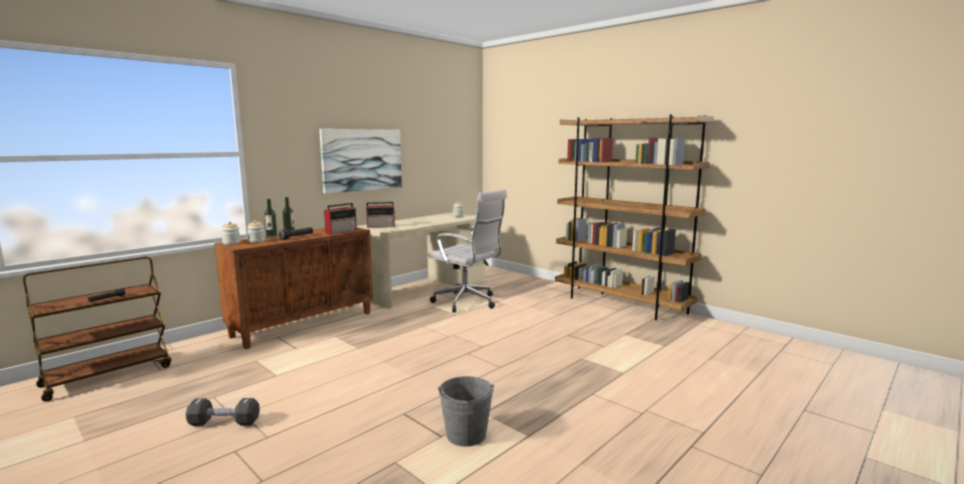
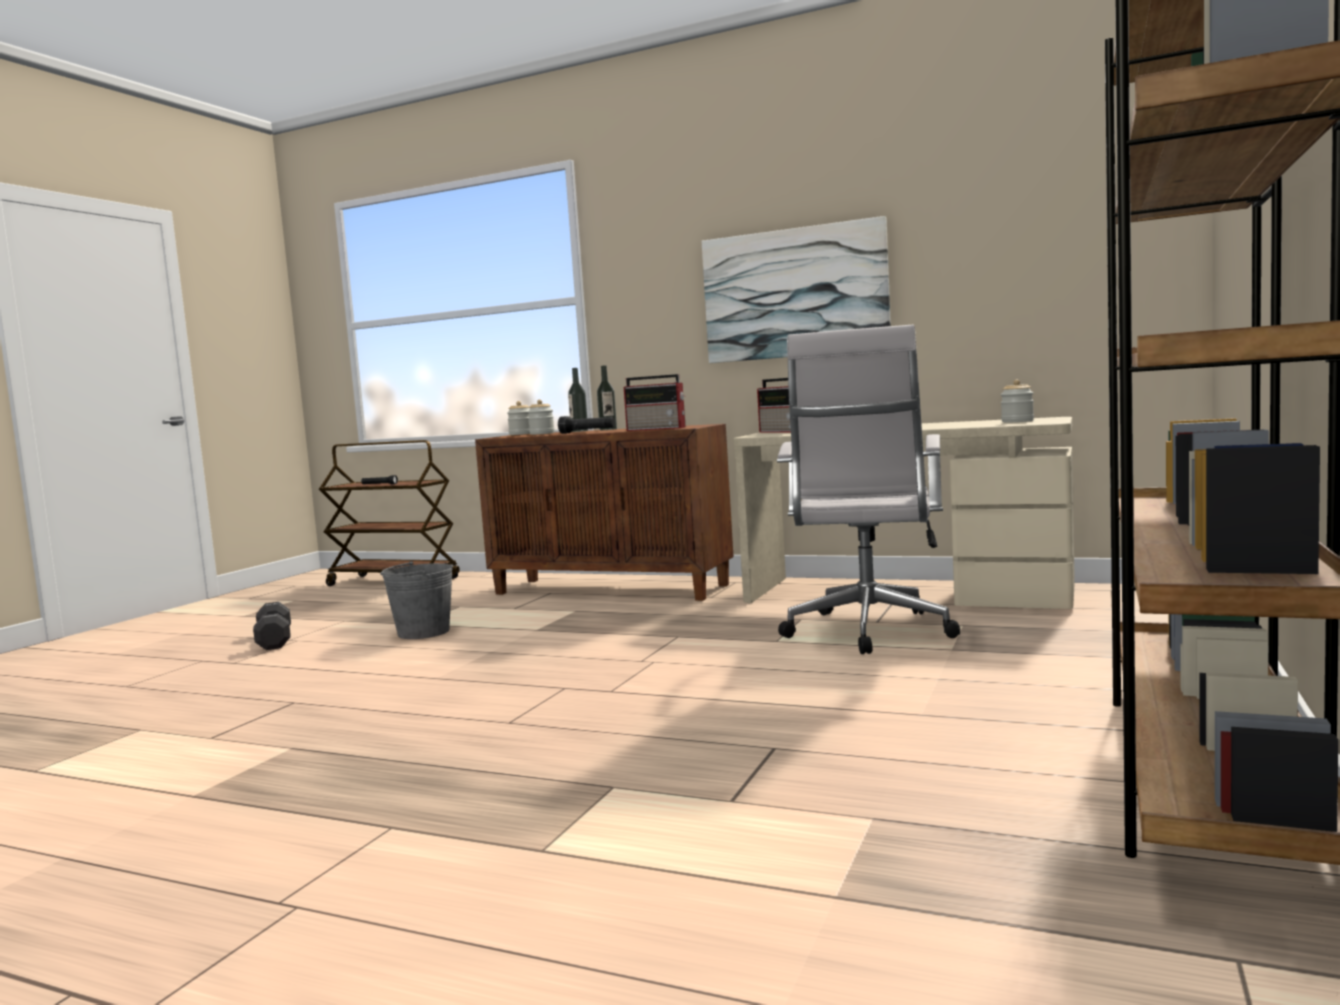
camera: 70 degrees right, 5 degrees down
(466, 434) = (211, 751): grey bucket -> grey bucket (423, 632)

